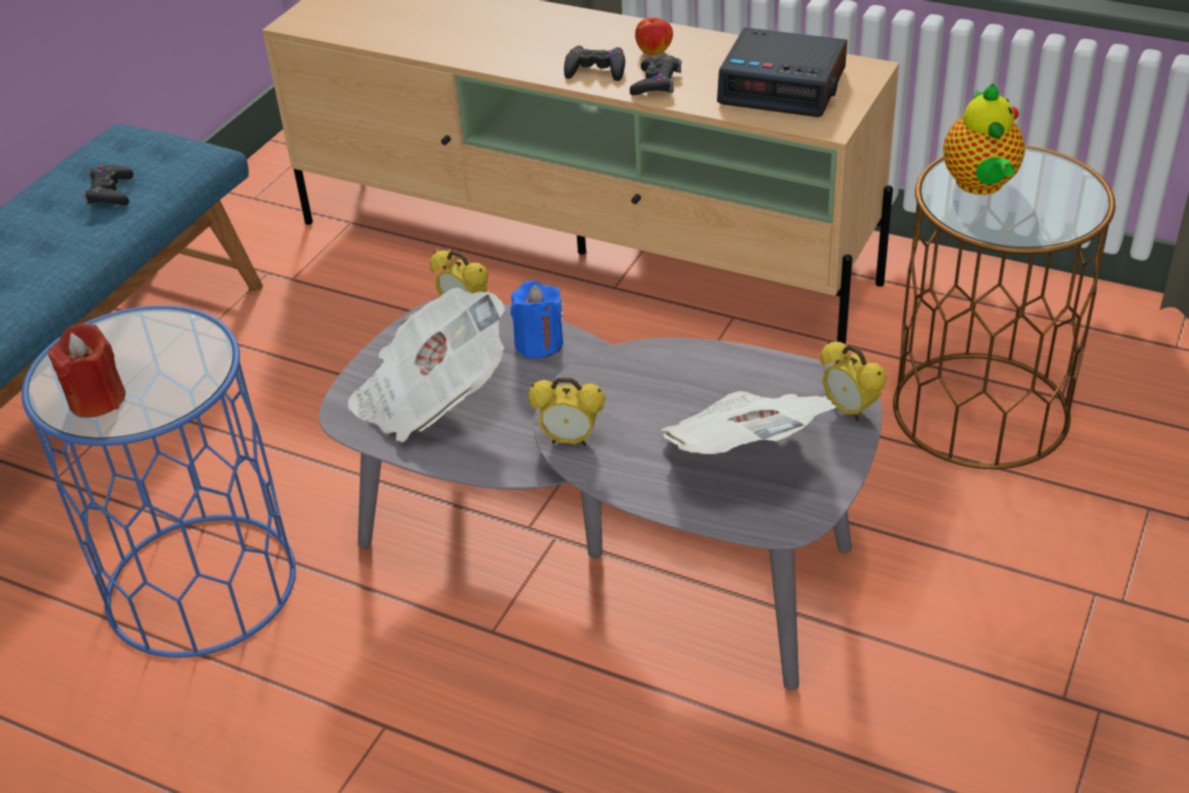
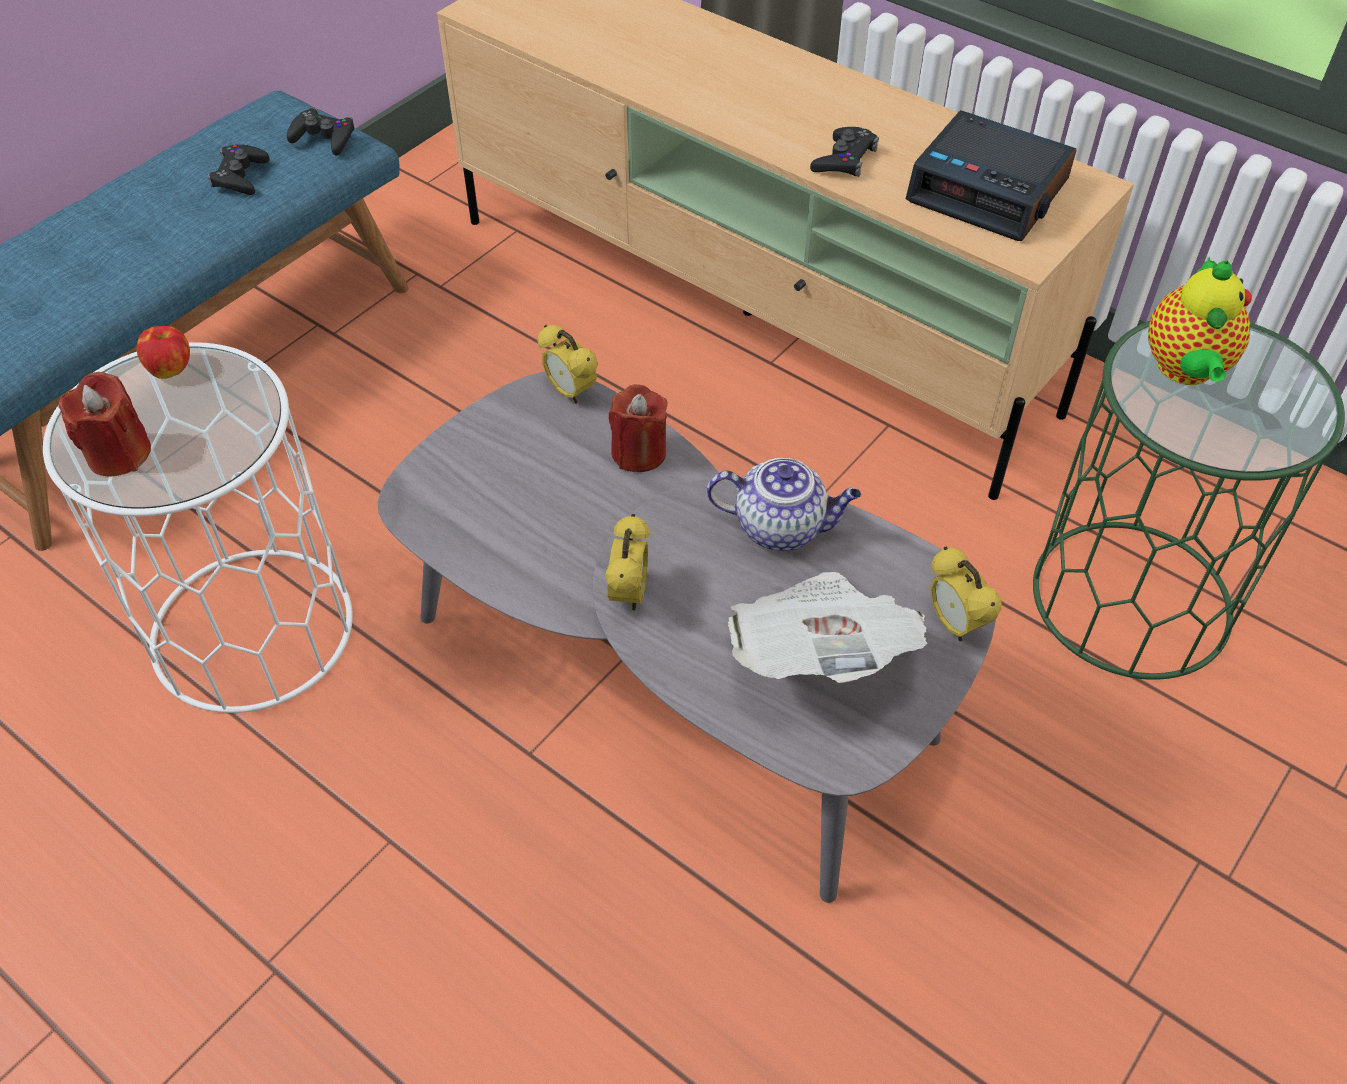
camera: 10 degrees right, 10 degrees up
(201, 584) = (252, 628): blue side table -> white side table
(431, 397) = (503, 497): newspaper -> none
(539, 343) = (639, 452): blue candle -> red candle
(570, 440) = (629, 594): alarm clock -> alarm clock turned 105 degrees counterclockwise
(596, 70) = (781, 130): black game controller -> black game controller (324, 138)
(654, 51) = (854, 117): apple -> apple (171, 369)
(683, 368) = (781, 527): none -> teapot
(980, 411) = (1130, 599): brown side table -> green side table

